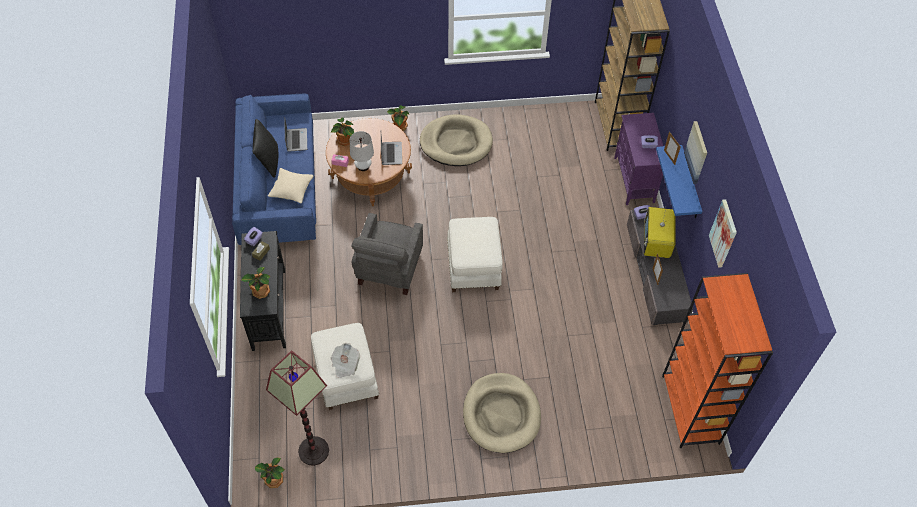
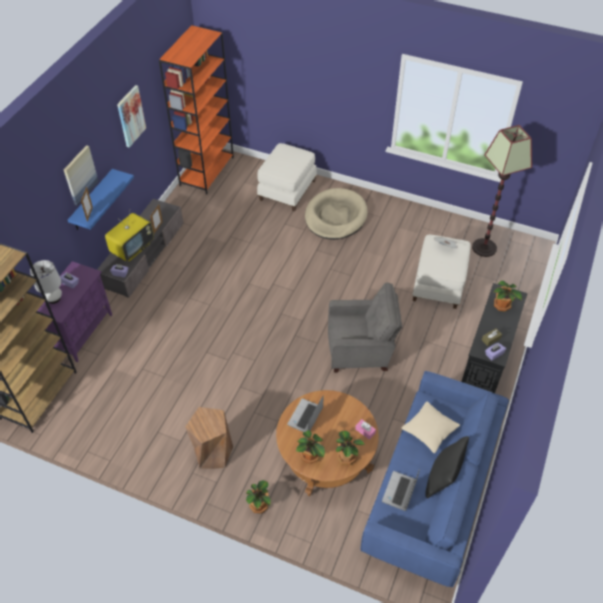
camera: 150 degrees left, 5 degrees down
(273, 479) = (520, 243): potted plant -> potted plant (310, 456)
(363, 166) = (343, 415): white table lamp -> white table lamp (54, 298)
(388, 269) = (360, 351): grey armchair -> grey armchair turned 45 degrees clockwise
(456, 143) = (213, 453): beige dog bed -> brown stool
(474, 266) = (283, 321): white ottoman -> white ottoman (287, 189)

